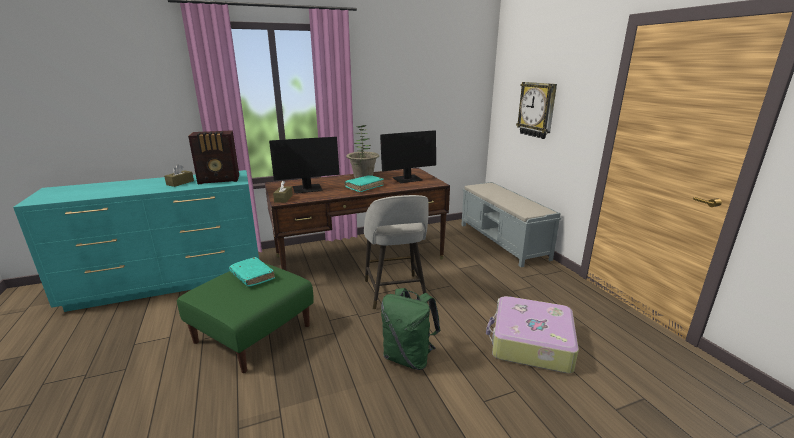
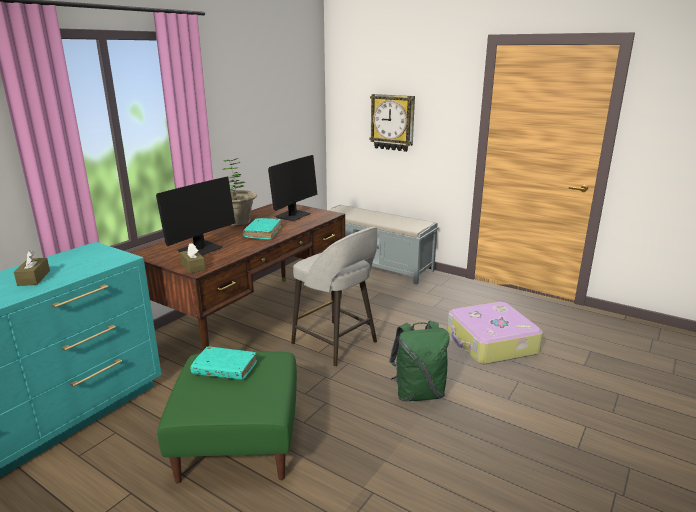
camera: 35 degrees left, 0 degrees up
(220, 180) = (89, 261): radio -> none

